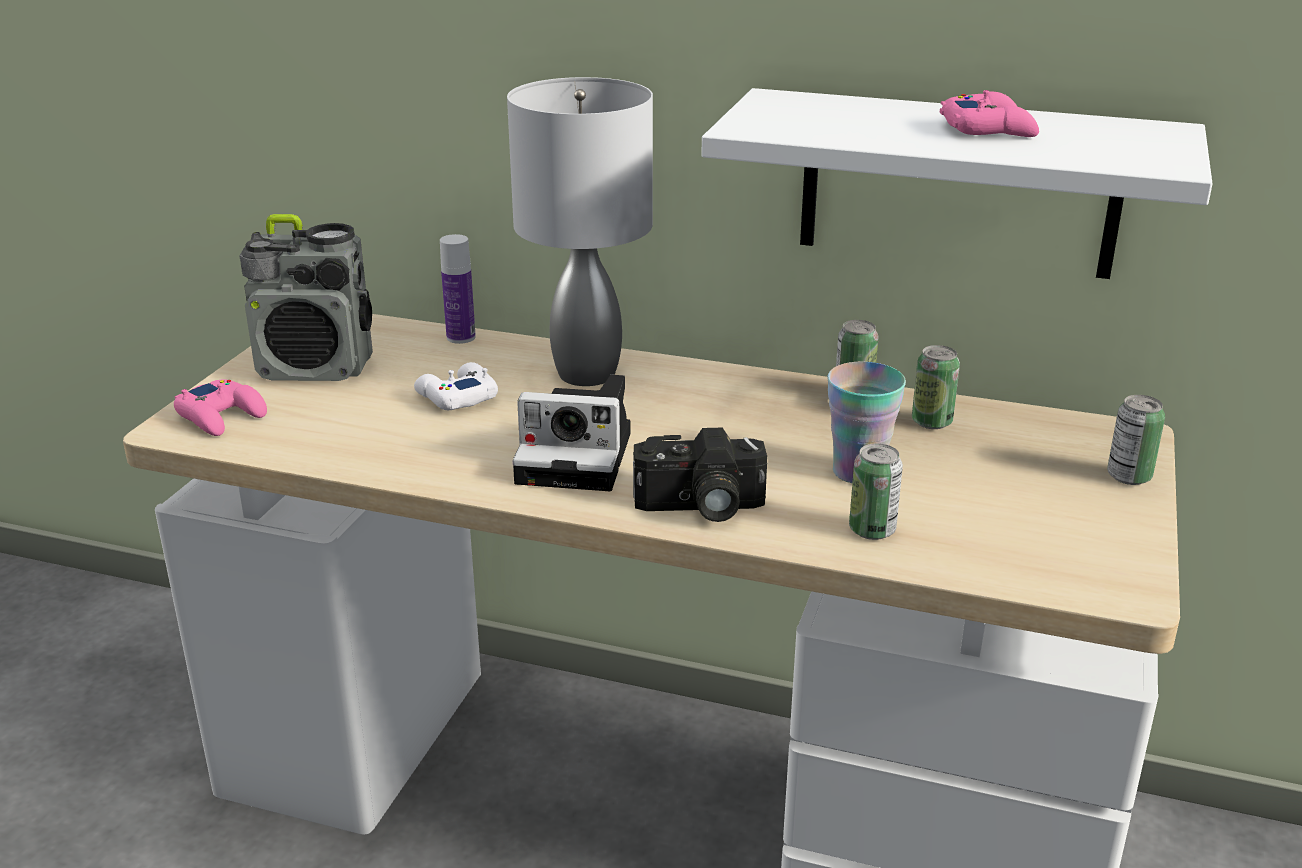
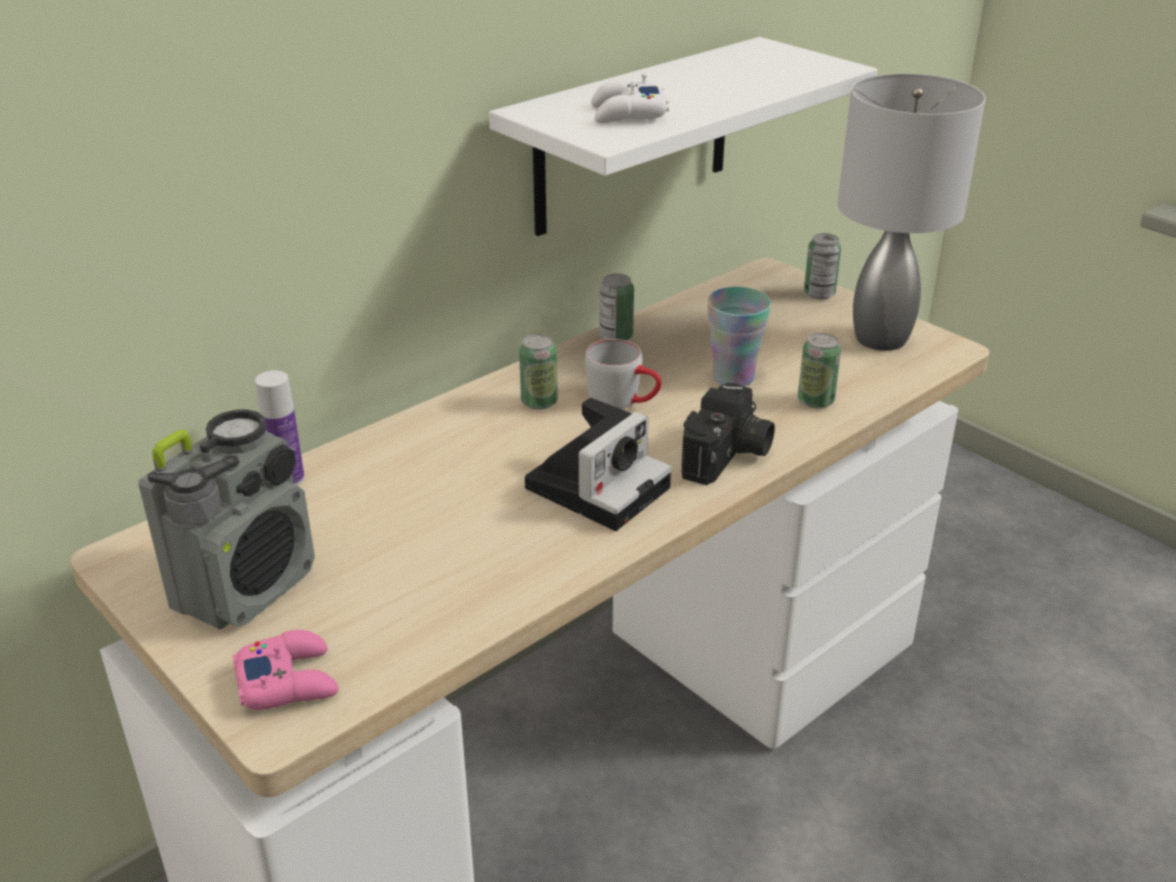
camera: 60 degrees left, 5 degrees up
(456, 397) = (415, 516): white game controller -> white game controller (627, 114)
(584, 374) = (449, 437): grey table lamp -> grey table lamp (881, 339)
(739, 429) = (624, 400): none -> grey mug
(931, 422) = (688, 325): can -> can (539, 402)
(988, 129) = (706, 81): pink game controller -> none

